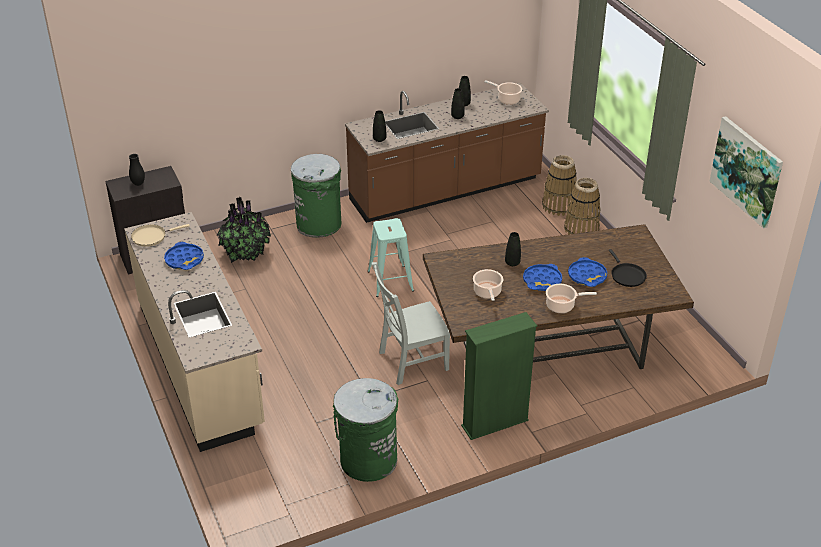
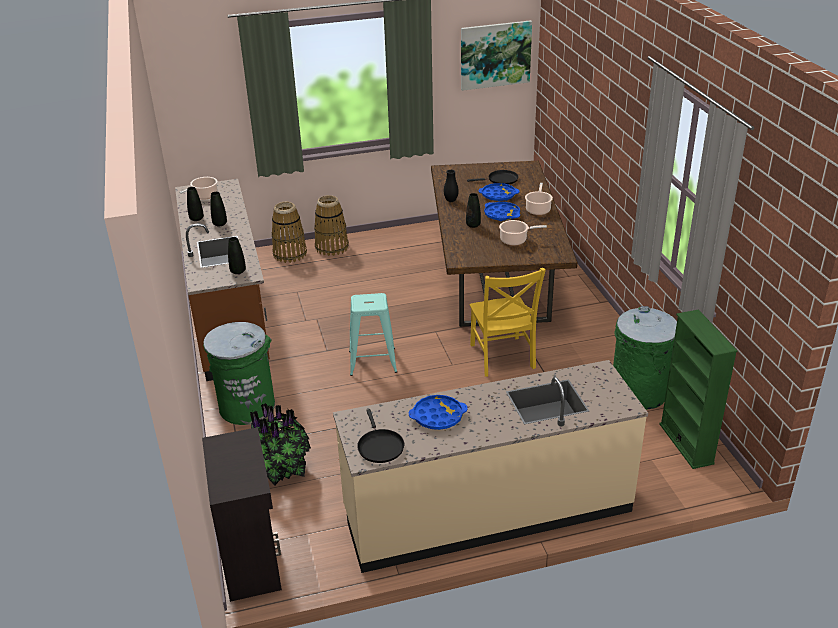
camera: 80 degrees left, 5 degrees down
(138, 183) = (235, 468): black vase -> black vase (451, 201)
(151, 237) = (379, 446): beige frying pan -> black frying pan
(410, 361) = (502, 358): grey chair -> yellow chair
(495, 423) = (589, 319): green bookcase -> green bookcase (686, 443)

